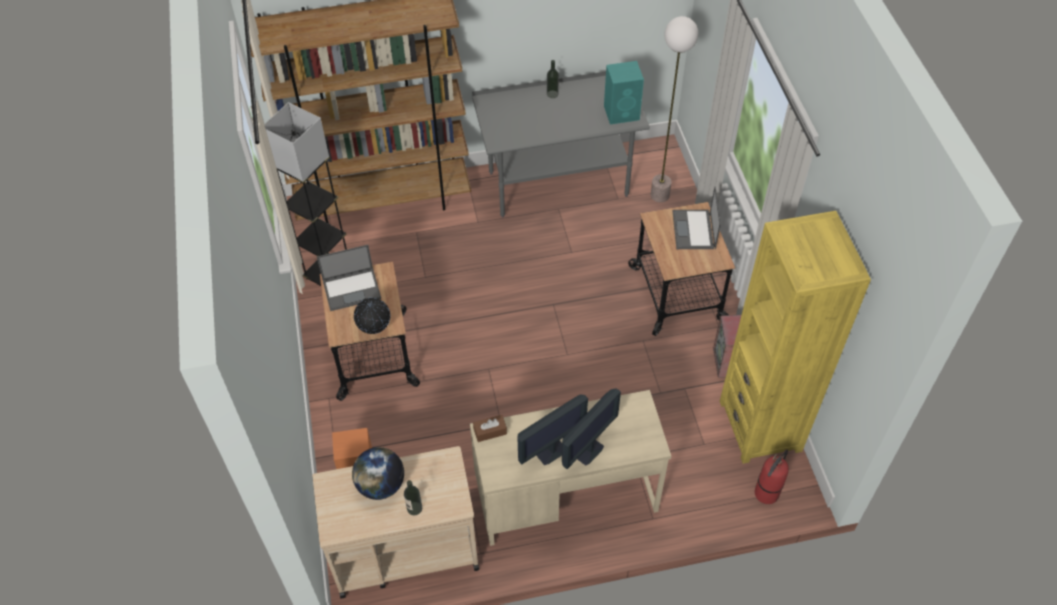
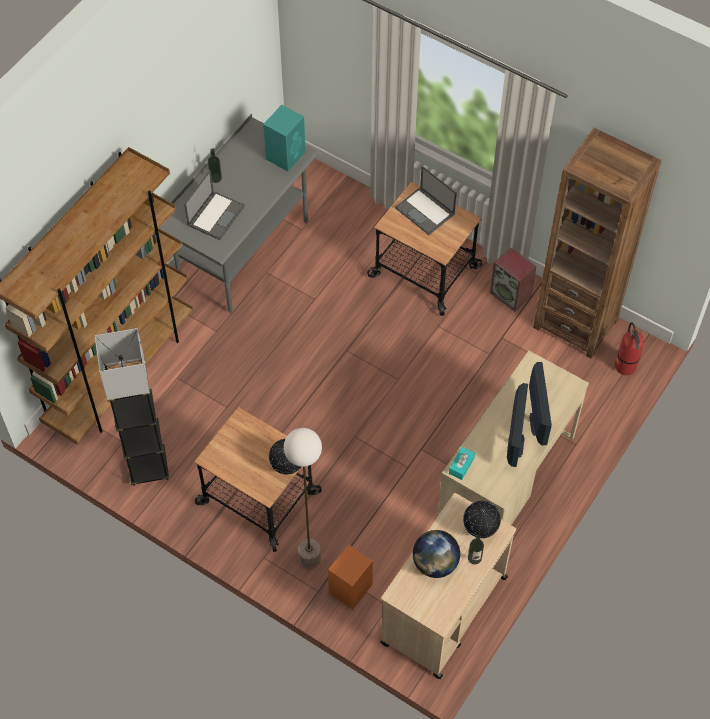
camera: 45 degrees left, 5 degrees up
(352, 289) = (233, 452): laptop -> laptop (216, 215)
(445, 490) = (480, 529): none -> globe
(490, 431) = (461, 466): brown tissue box -> turquoise tissue box
(659, 195) = (329, 203): floor lamp -> floor lamp (309, 558)
(760, 426) = (575, 323): yellow bookcase -> brown bookcase

